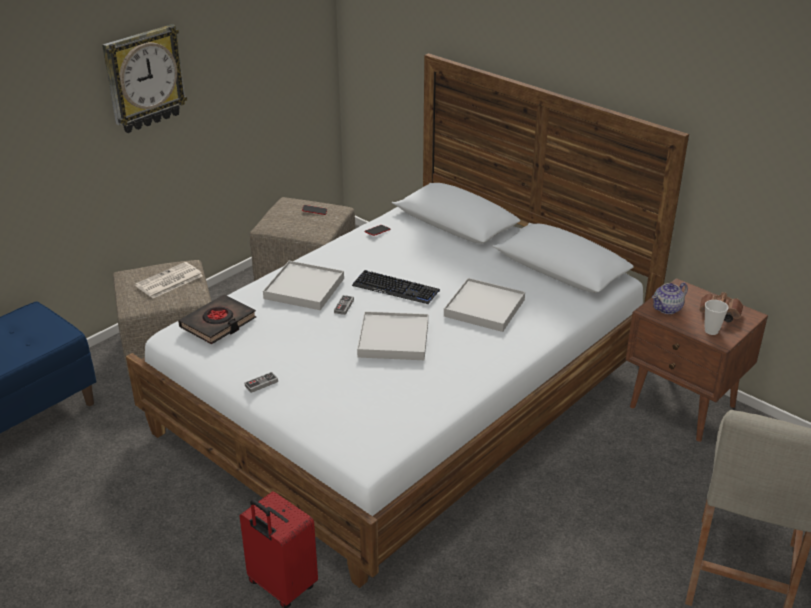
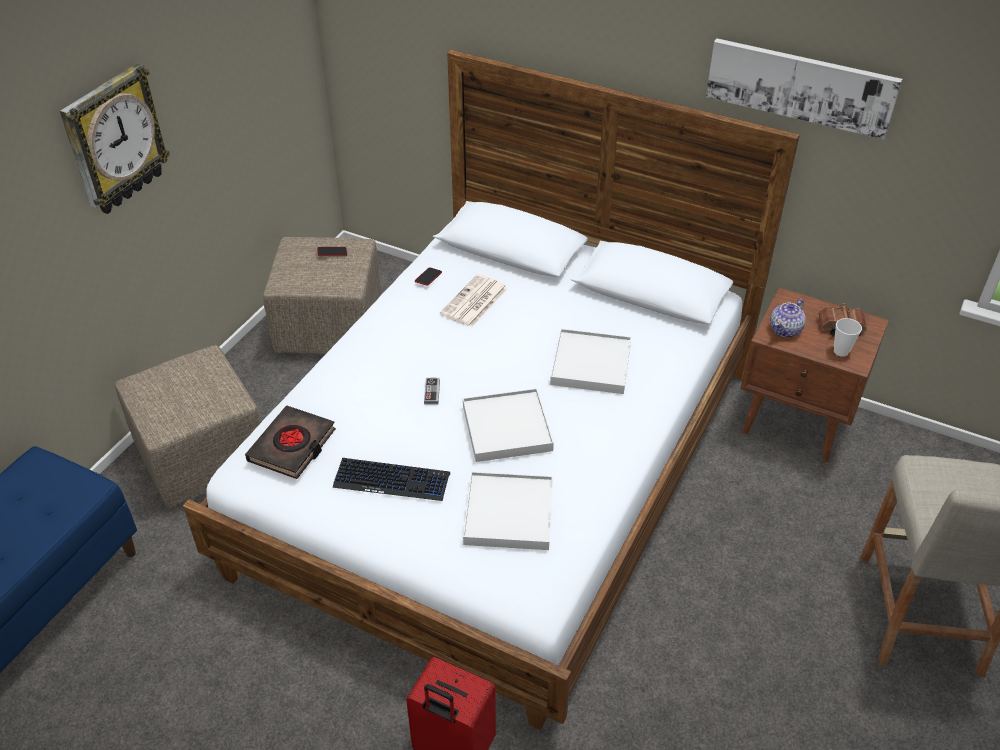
camera: 15 degrees left, 10 degrees up
(169, 281) = (193, 385): newspaper -> newspaper (474, 302)
(261, 384) = (378, 522): game controller -> none
(304, 288) = (375, 375): white tray -> white tray (508, 513)
(396, 289) = (481, 356): keyboard -> keyboard (392, 480)
(690, 91) = (800, 86): none -> picture

